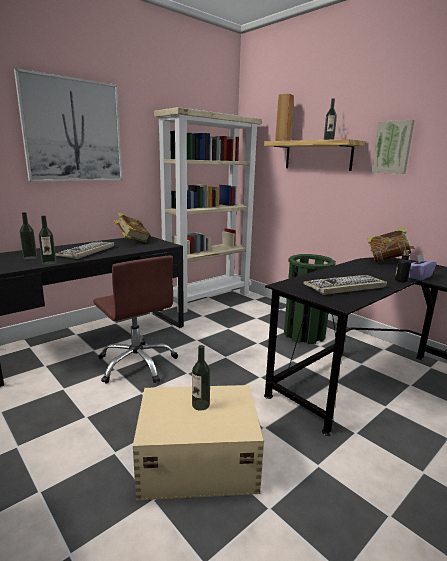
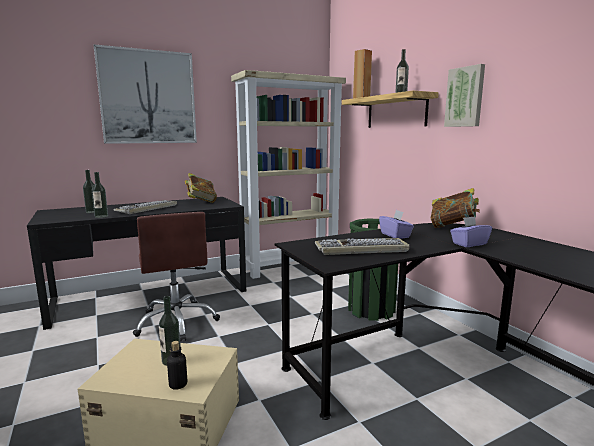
camera: 15 degrees right, 5 degrees down
(354, 271) = (395, 235): none -> purple tissue box
(401, 280) = (440, 246): bottle -> bottle (178, 384)

